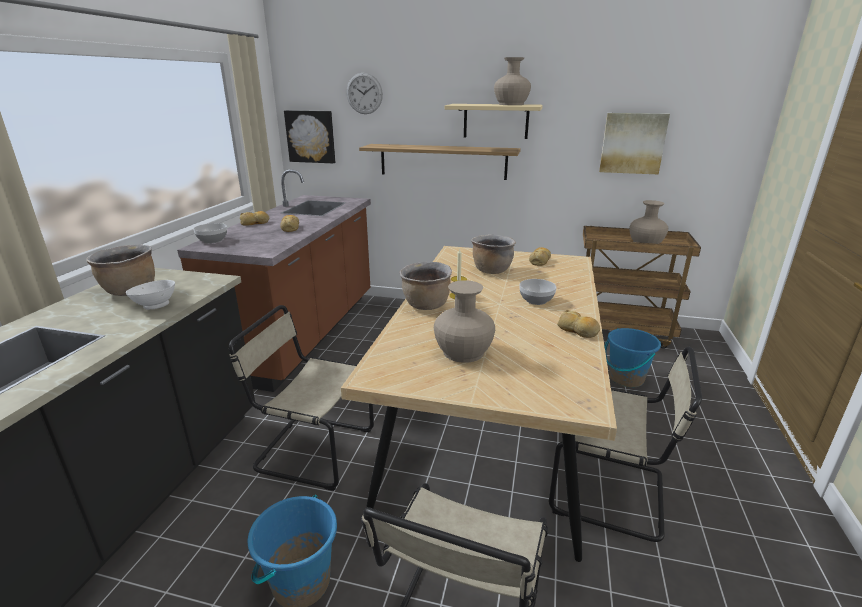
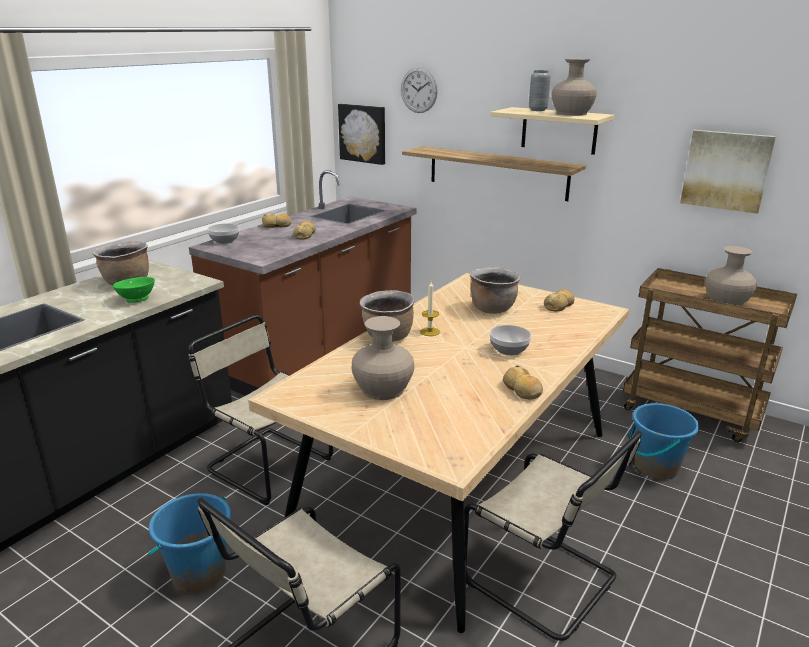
camera: 20 degrees right, 0 degrees up
(156, 305) = (137, 299): white bowl -> green bowl
(479, 104) = (537, 110): none -> grey vase

